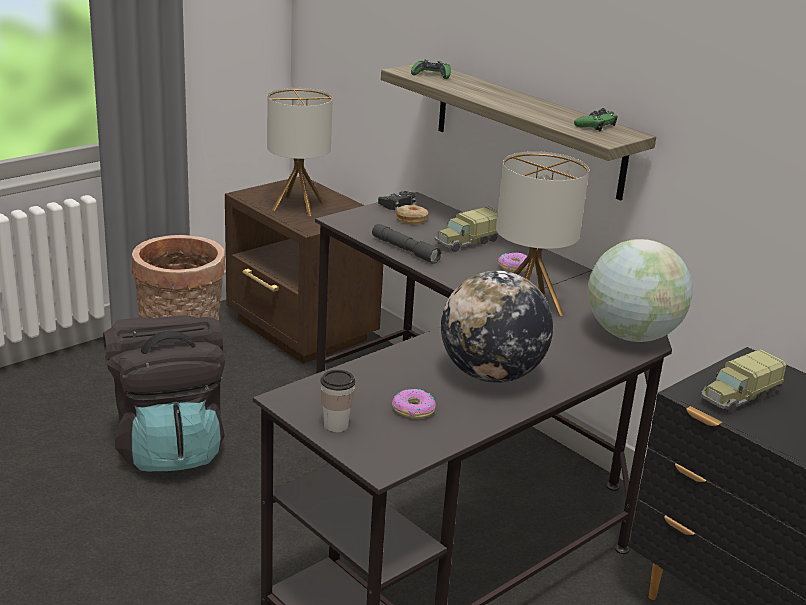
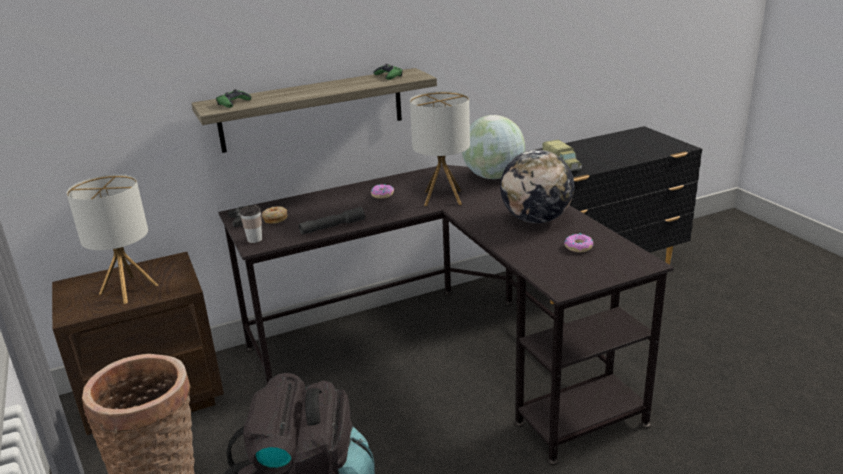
camera: 70 degrees left, 0 degrees up
(336, 425) = (599, 274): cup -> cup (254, 239)
(467, 242) = (332, 204): toy truck -> none

